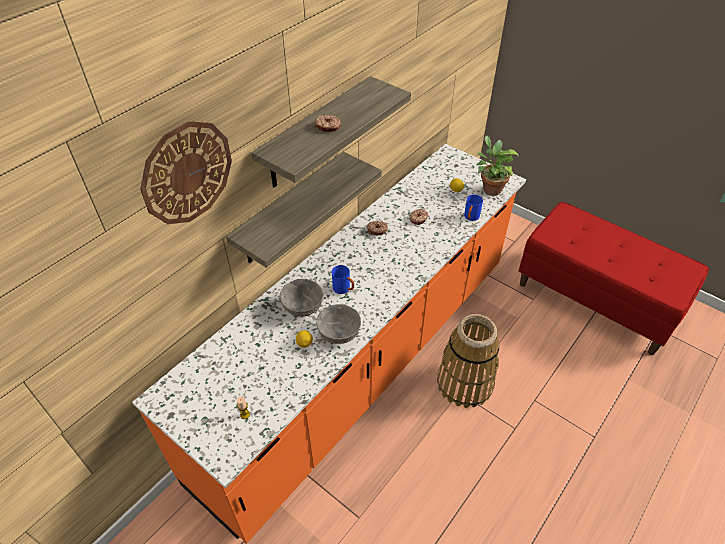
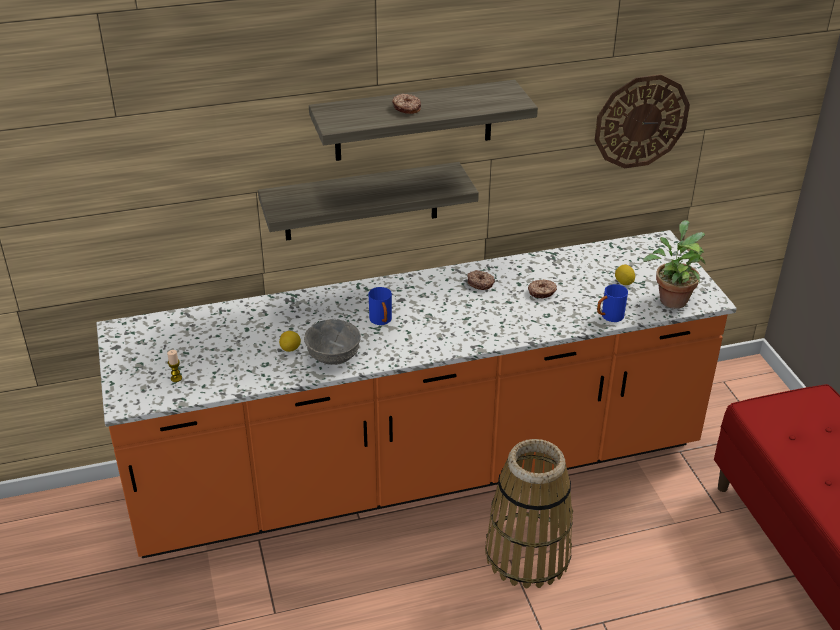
camera: 35 degrees right, 10 degrees down
(187, 173) = (219, 94): wall clock -> wall clock (641, 121)
(302, 307) = (322, 318): grey bowl -> none

